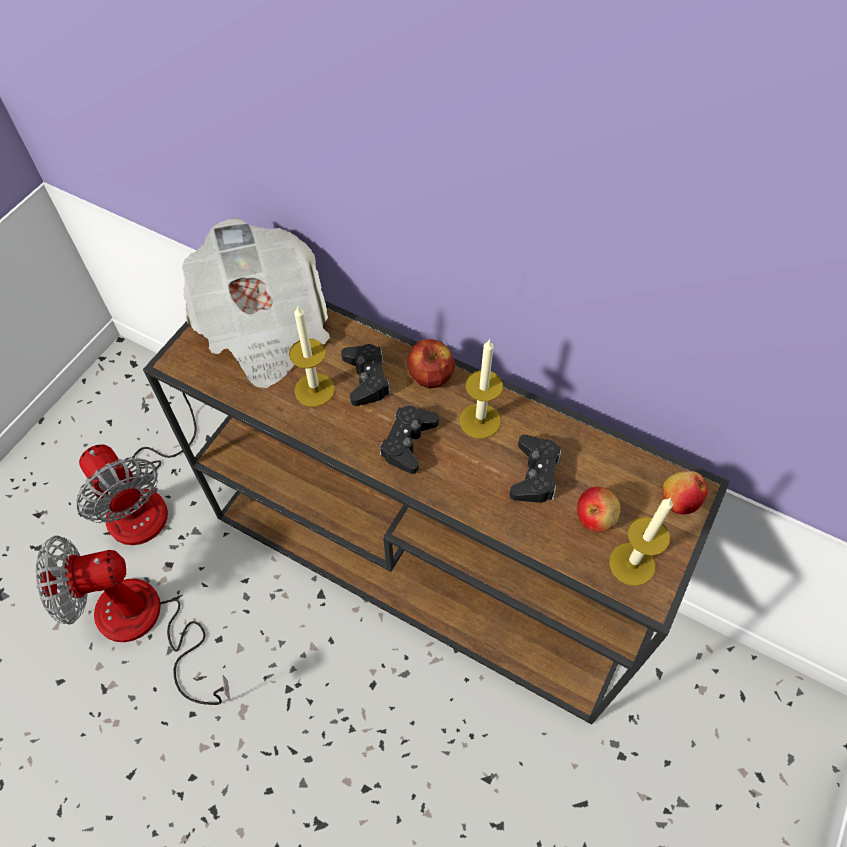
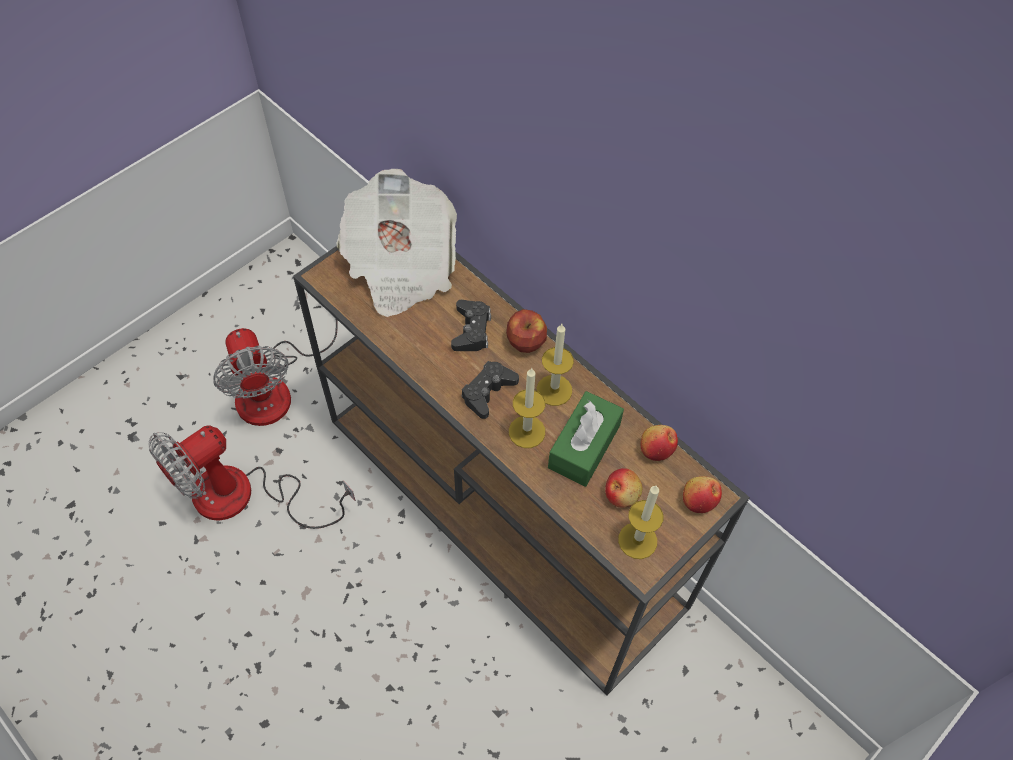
camera: 15 degrees right, 0 degrees up
(145, 626) = (244, 497): fan -> fan turned 45 degrees counterclockwise
(314, 390) = (426, 328): candle -> candle (527, 431)
(535, 474) = (584, 446): black game controller -> green tissue box
(613, 456) = (656, 449): none -> apple

